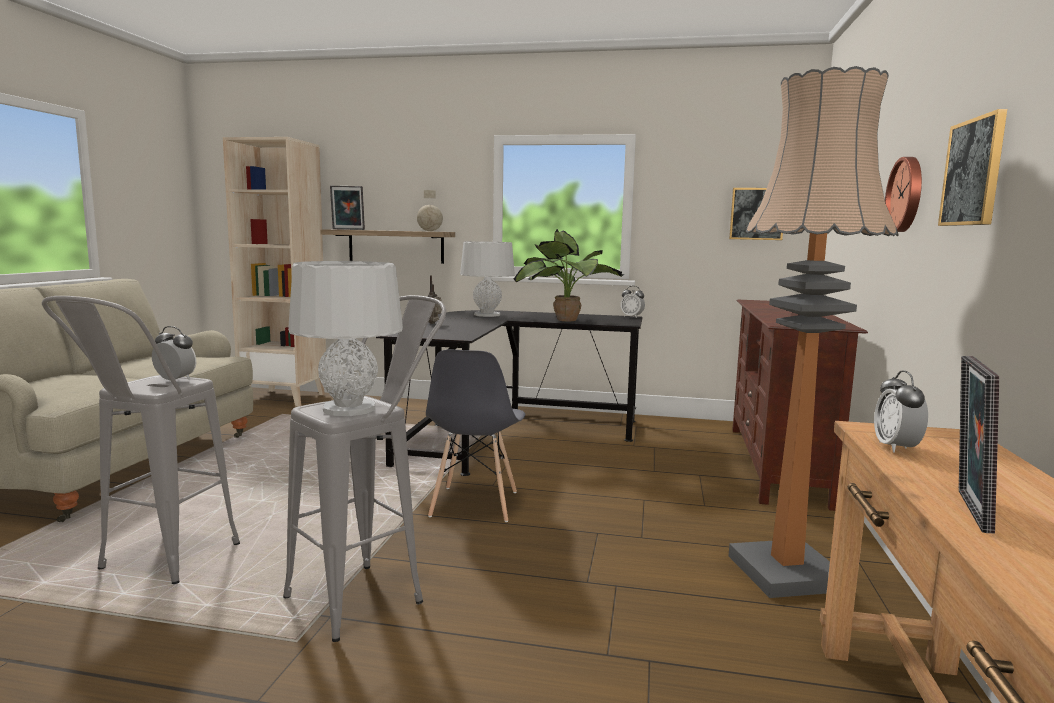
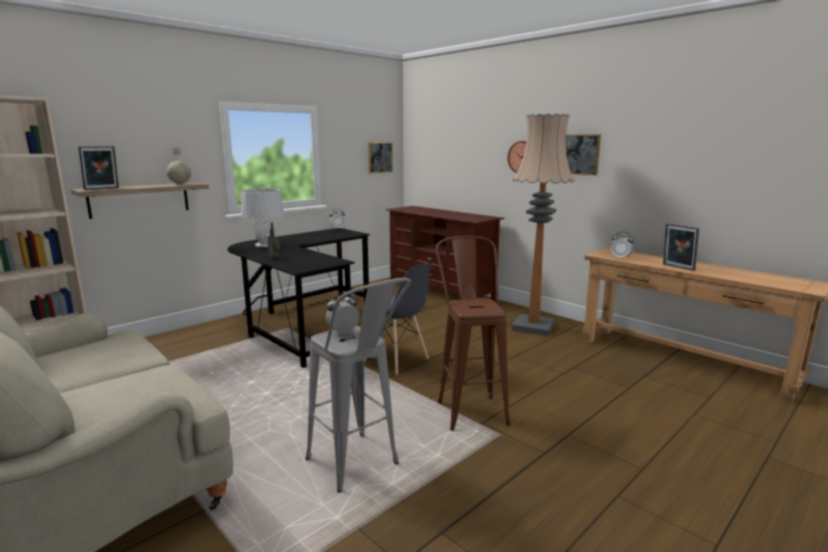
camera: 55 degrees left, 5 degrees up
(348, 409) = (476, 306): grey table lamp -> none
(372, 593) = (469, 407): grey stool -> brown stool
(564, 320) = (322, 238): potted plant -> none

